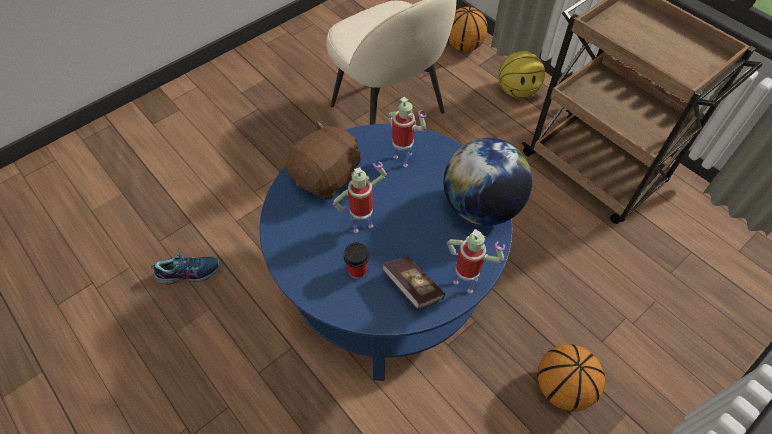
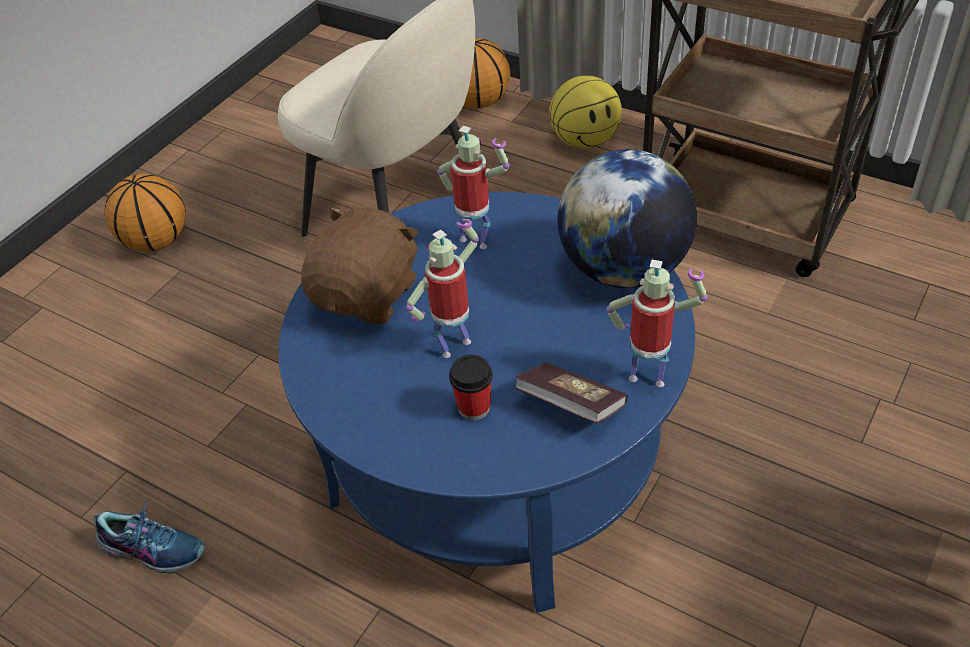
camera: 15 degrees left, 10 degrees down
(189, 272) = (153, 548): shoe -> shoe turned 45 degrees clockwise
(562, 388) = (834, 525): basketball -> basketball (156, 242)

